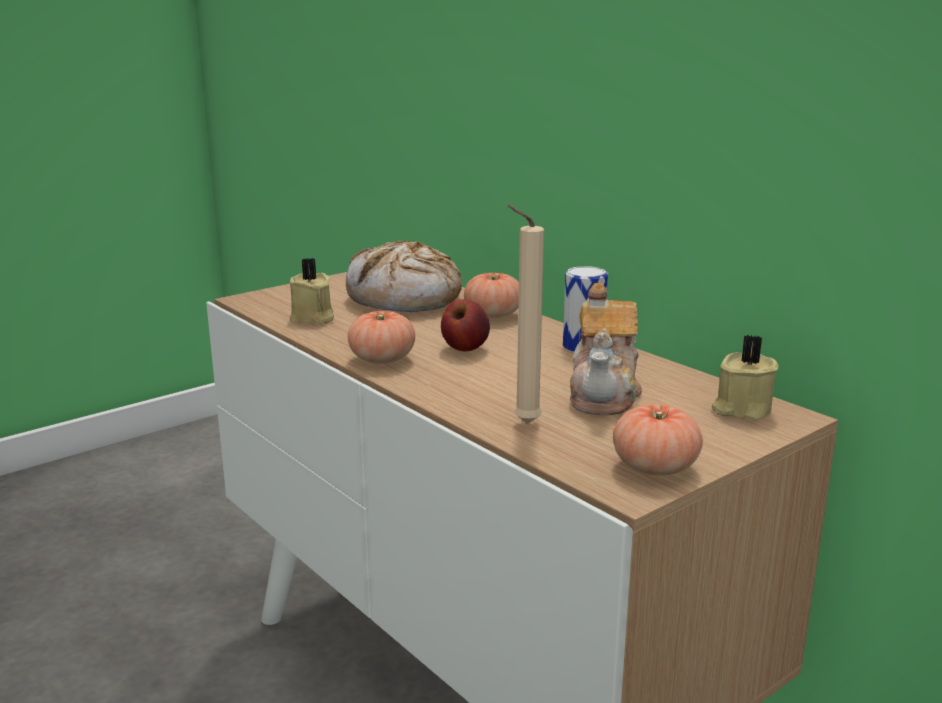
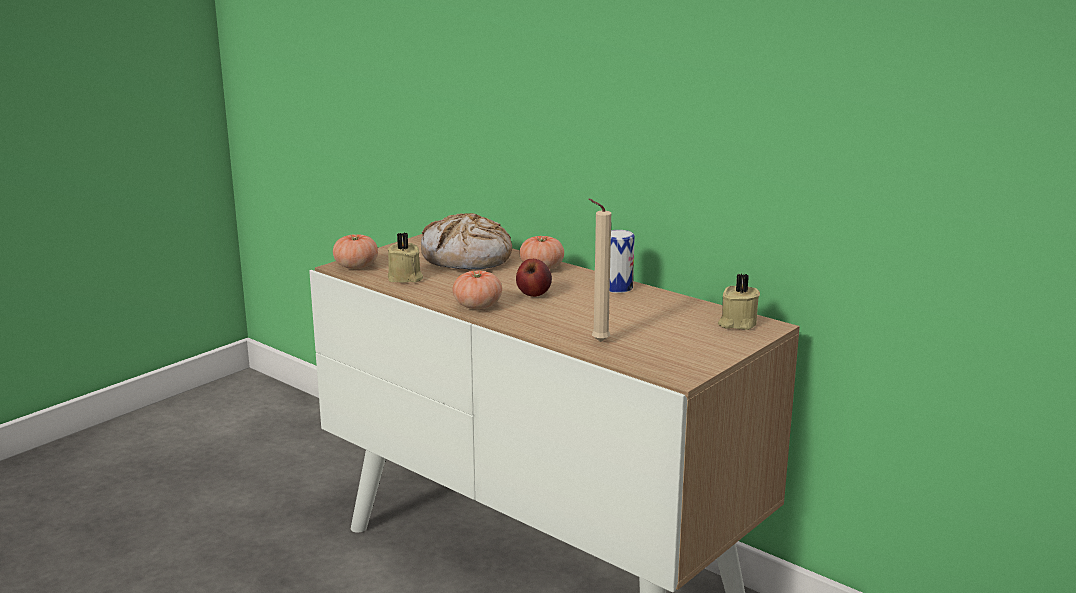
camera: 10 degrees left, 0 degrees up
(604, 394) = (644, 320): teapot -> none
(655, 467) = (691, 362): tomato -> tomato (356, 266)

